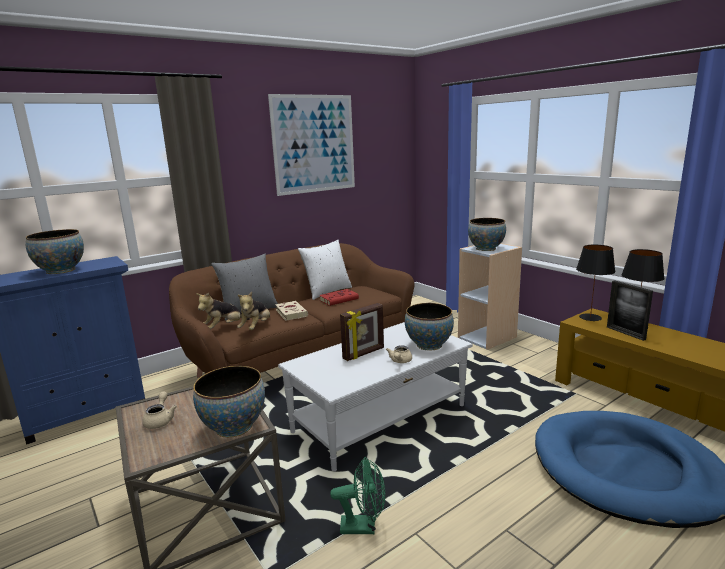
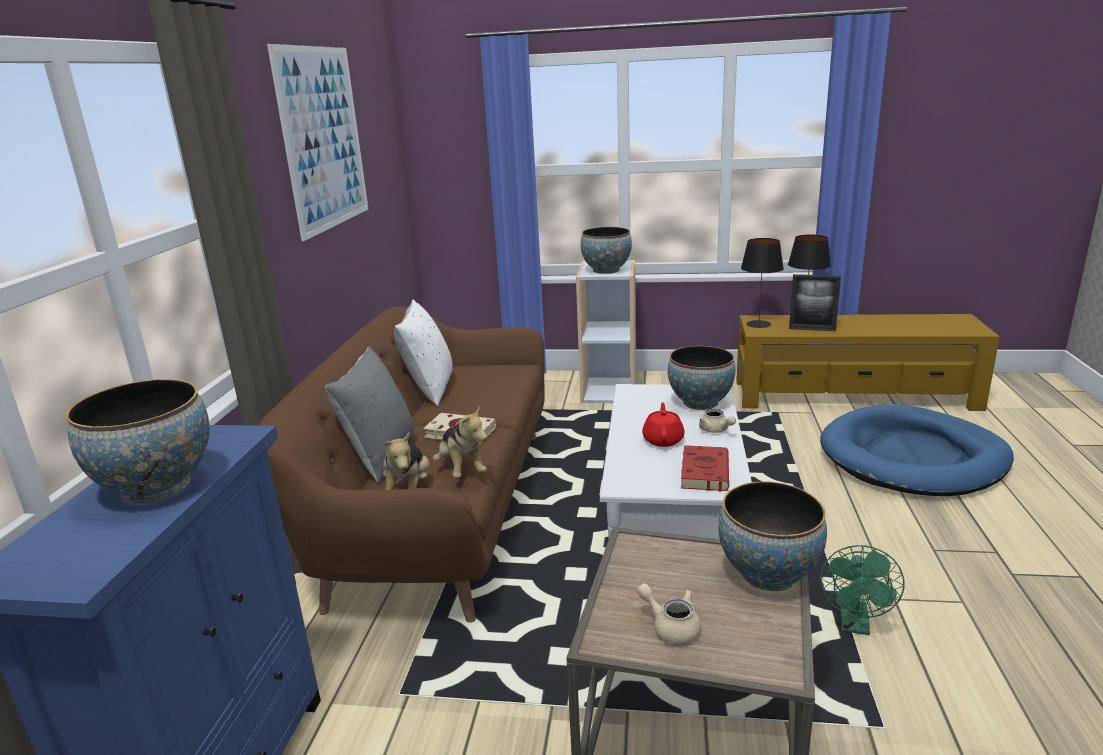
camera: 45 degrees left, 5 degrees up
(340, 299) = (479, 392): red book -> red book (704, 471)
(364, 354) = (663, 440): picture frame -> red teapot
(364, 526) = (855, 625): green fan -> green fan turned 150 degrees clockwise

